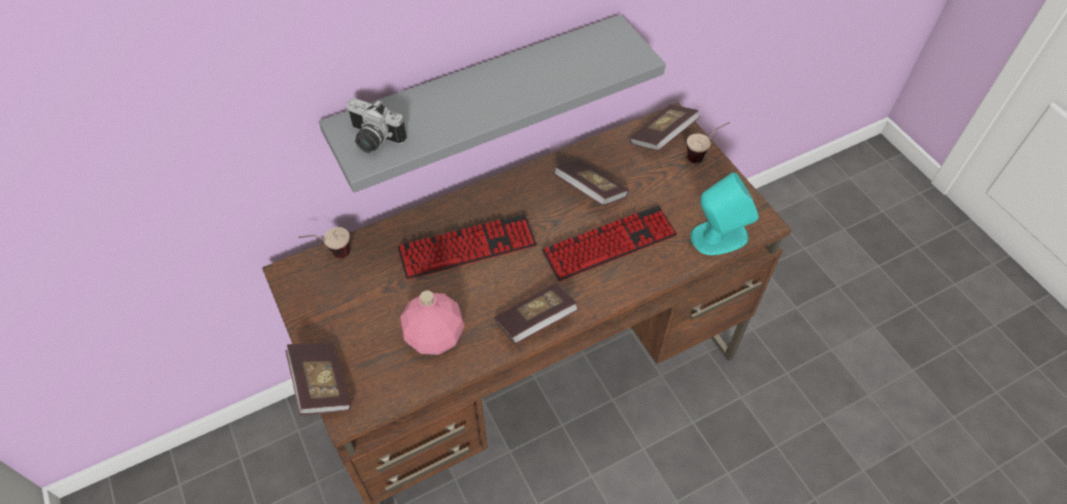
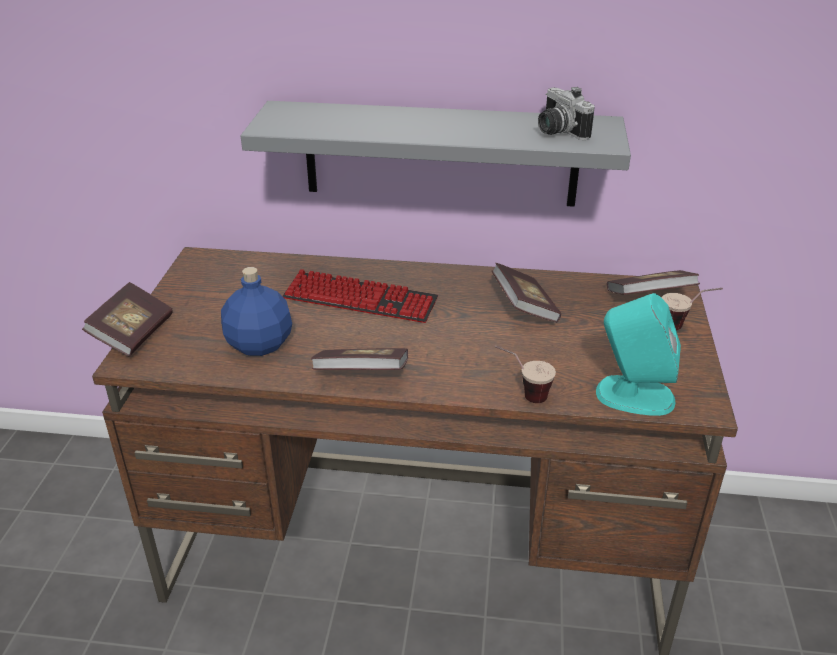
camera: 35 degrees right, 20 degrees down
(331, 255) = (243, 259): cup -> cup (522, 394)
(373, 140) = (291, 120): camera -> camera (557, 131)
(434, 337) = (258, 345): pink bottle -> blue bottle
(609, 244) = (501, 352): keyboard -> none

